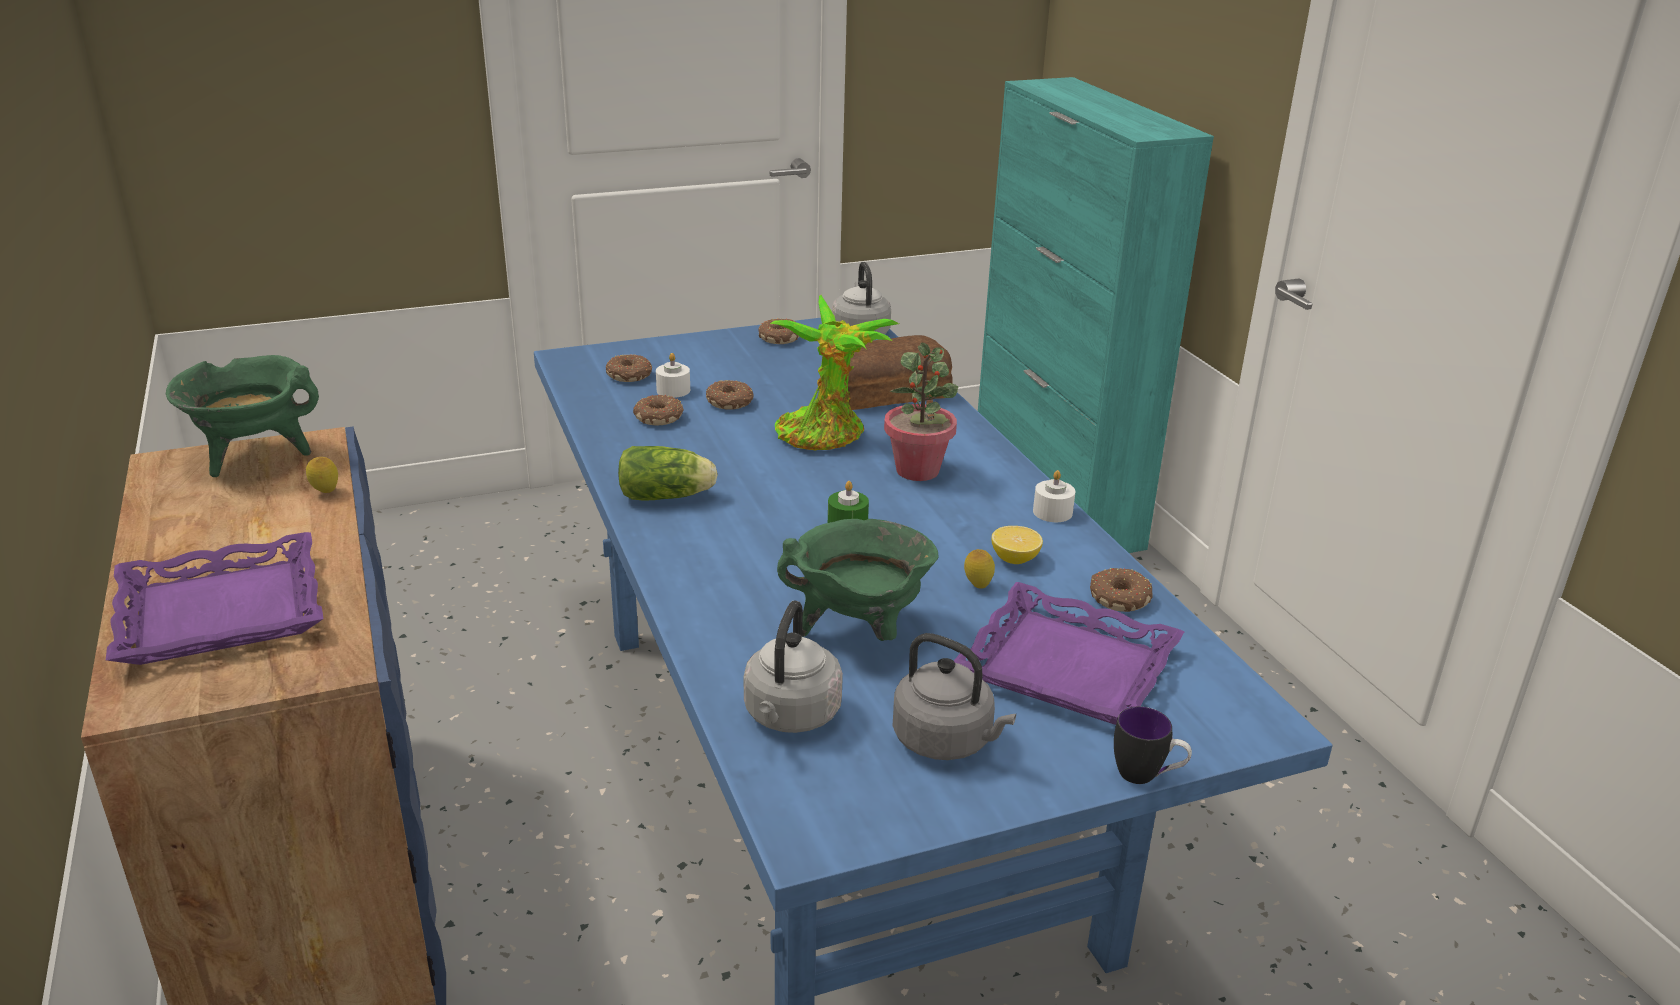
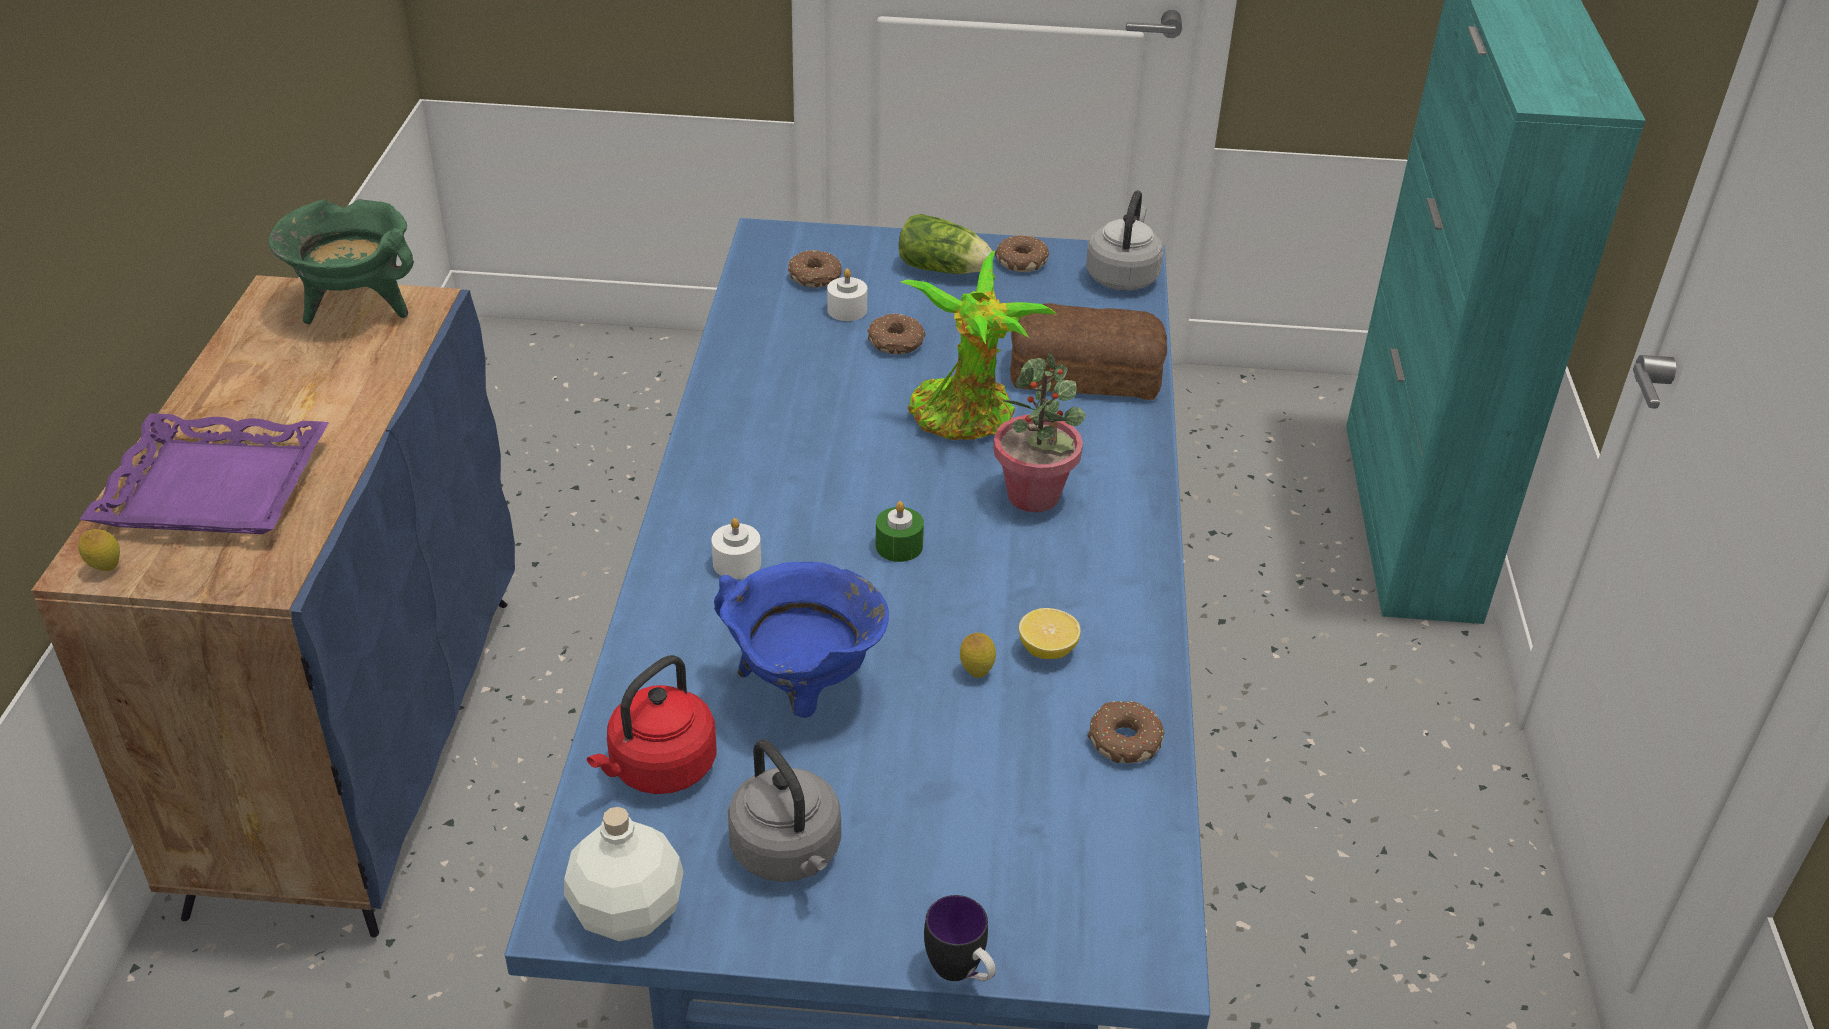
camera: 25 degrees right, 10 degrees up
(325, 492) = (389, 369): lemon -> lemon (106, 569)
(660, 417) = (805, 345): donut -> none
(669, 496) = (739, 455): lettuce -> lettuce (945, 270)
(790, 716) = (659, 769): grey kettle -> red kettle
(853, 821) = (628, 910): none -> white bottle
(859, 632) = (804, 691): green cooking pot -> blue cooking pot
(1052, 512) = (1144, 599): white candle -> white candle (737, 563)
(1069, 666) = (992, 809): purple tray -> none

